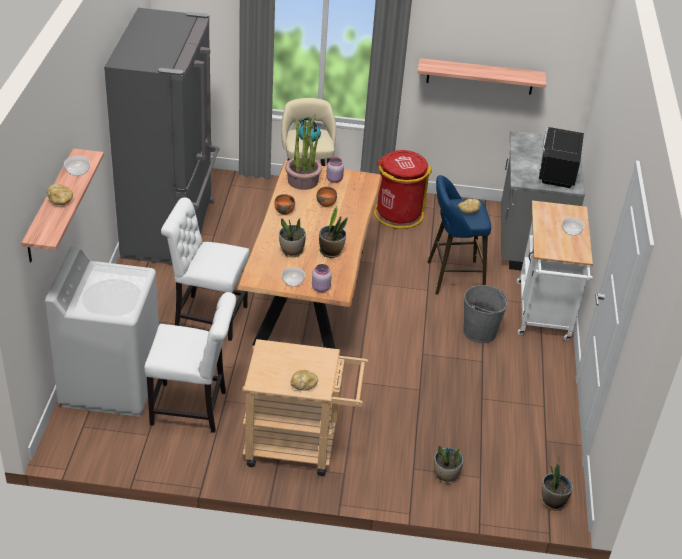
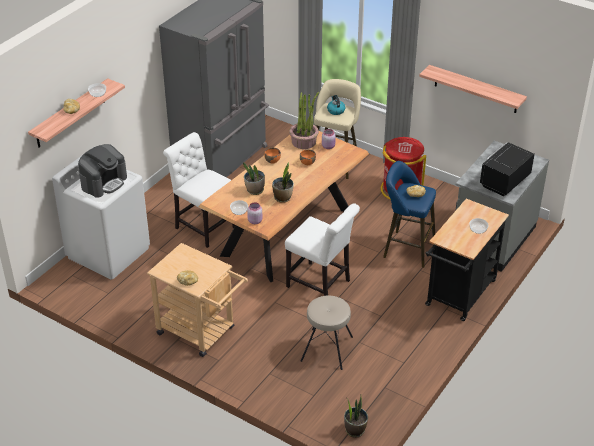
camera: 30 degrees right, 0 degrees up
(112, 289) = (104, 182): none -> coffee machine
(193, 409) = (149, 285): white chair -> white chair (321, 285)
(446, 475) = (289, 386): potted plant -> none
(454, 417) = (327, 349): none -> beige stool
(479, 332) = (396, 294): grey bucket -> none
(543, 315) = (458, 296): white cart -> black cart

